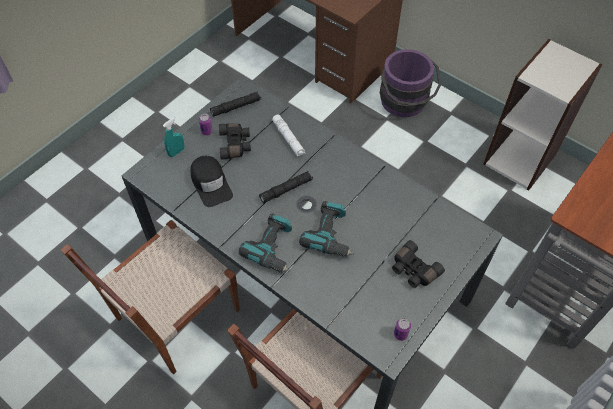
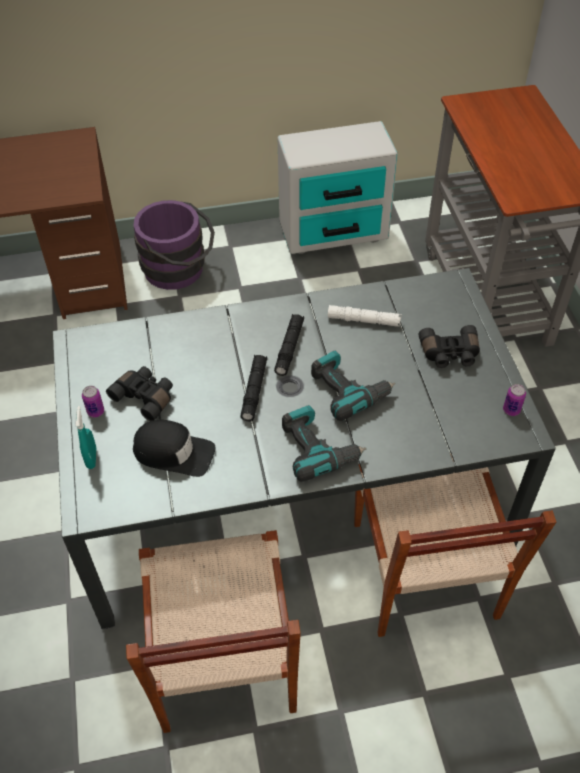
camera: 50 degrees left, 5 degrees down
(236, 107) = (92, 364): black flashlight -> black flashlight (289, 348)
(288, 138) = (189, 347): white flashlight -> white flashlight (364, 320)
(521, 158) = (334, 237): bookcase -> white nightstand

